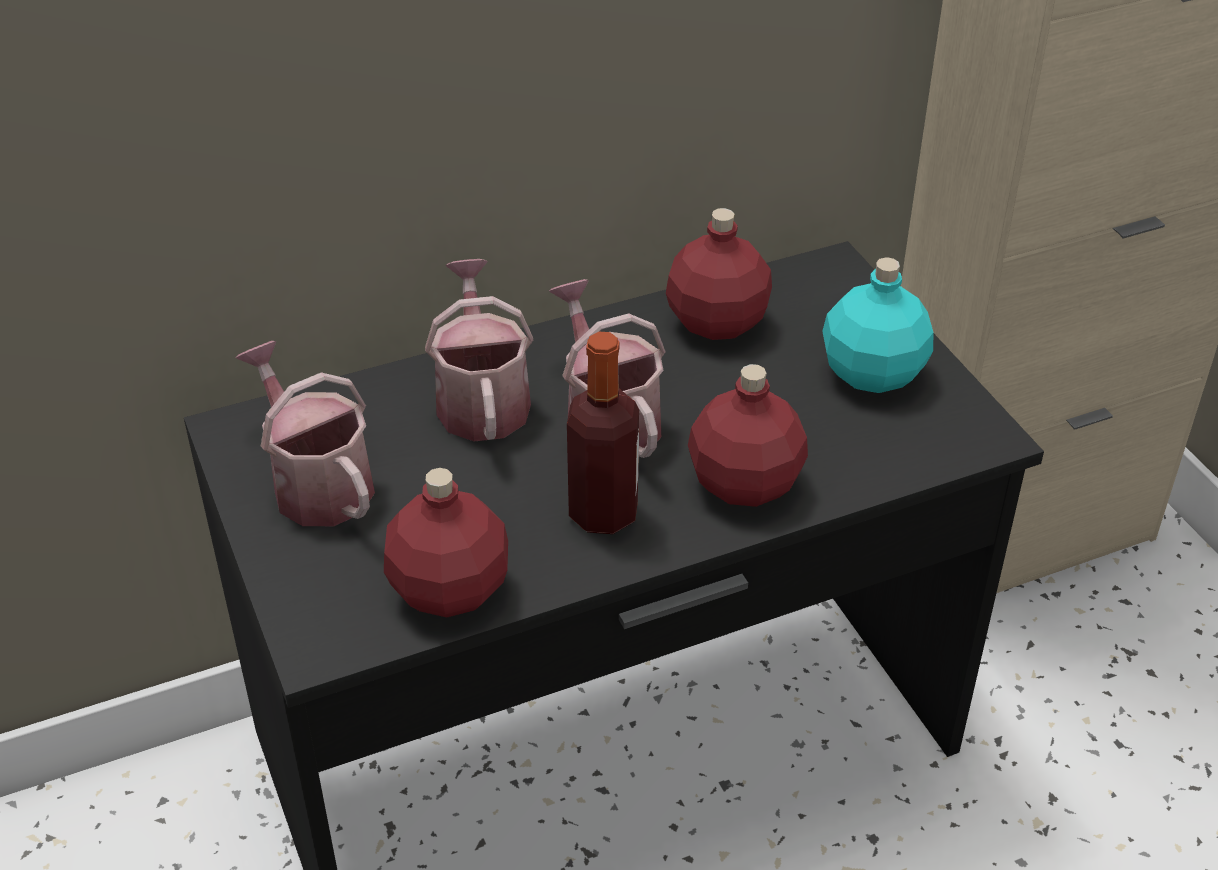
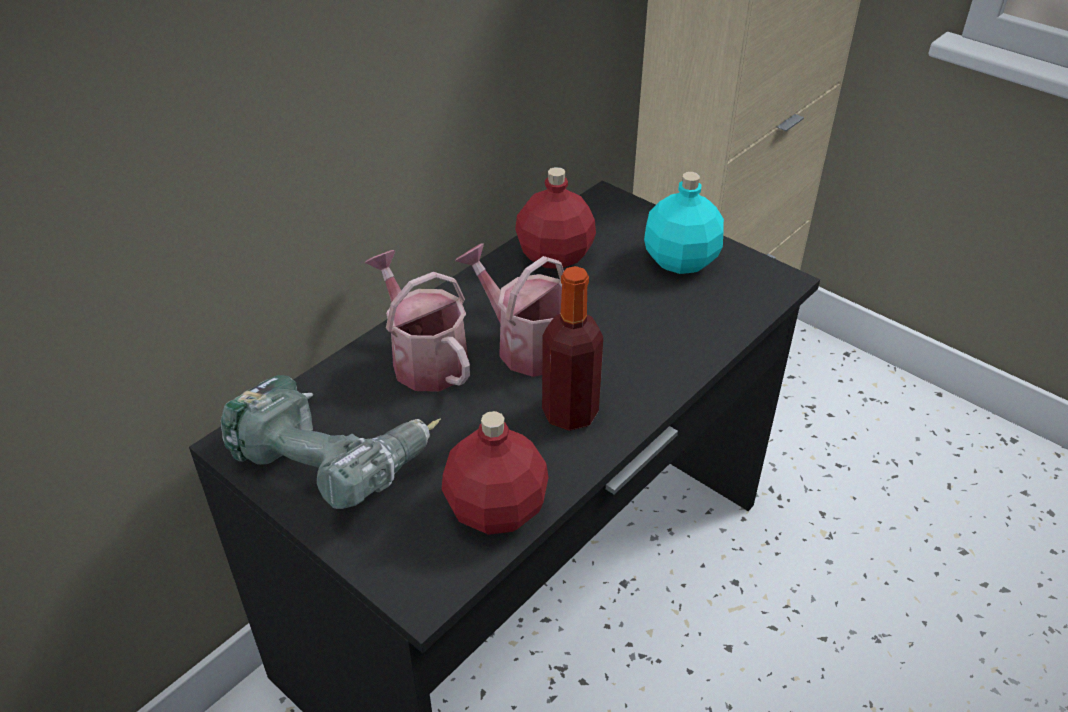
camera: 25 degrees left, 0 degrees up
(316, 482) = (335, 462): watering can -> power drill
(744, 484) = (652, 361): red bottle -> none

